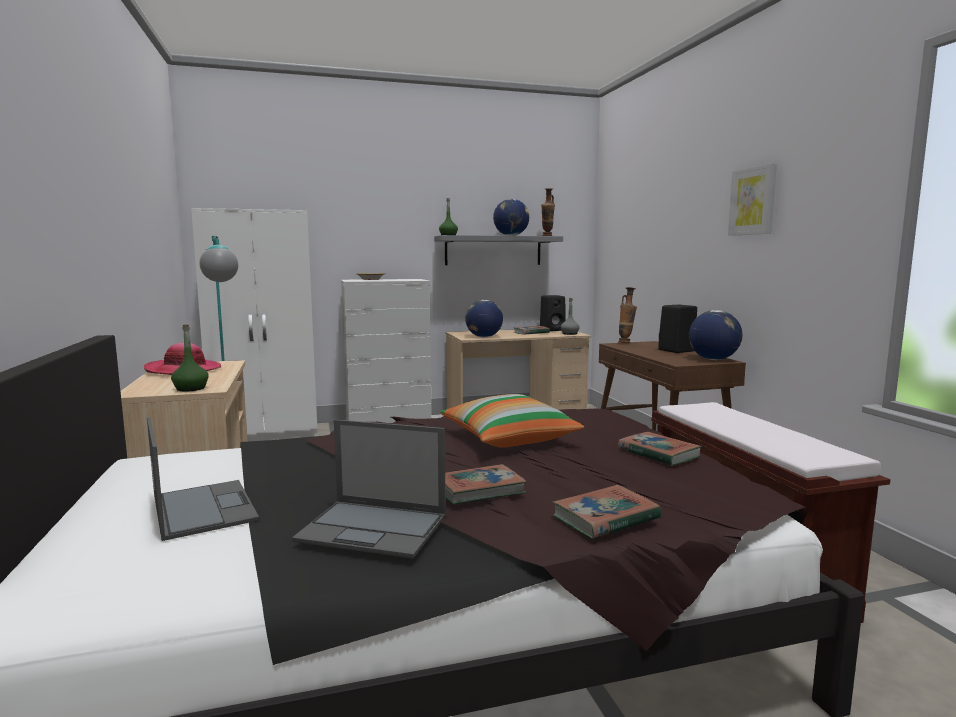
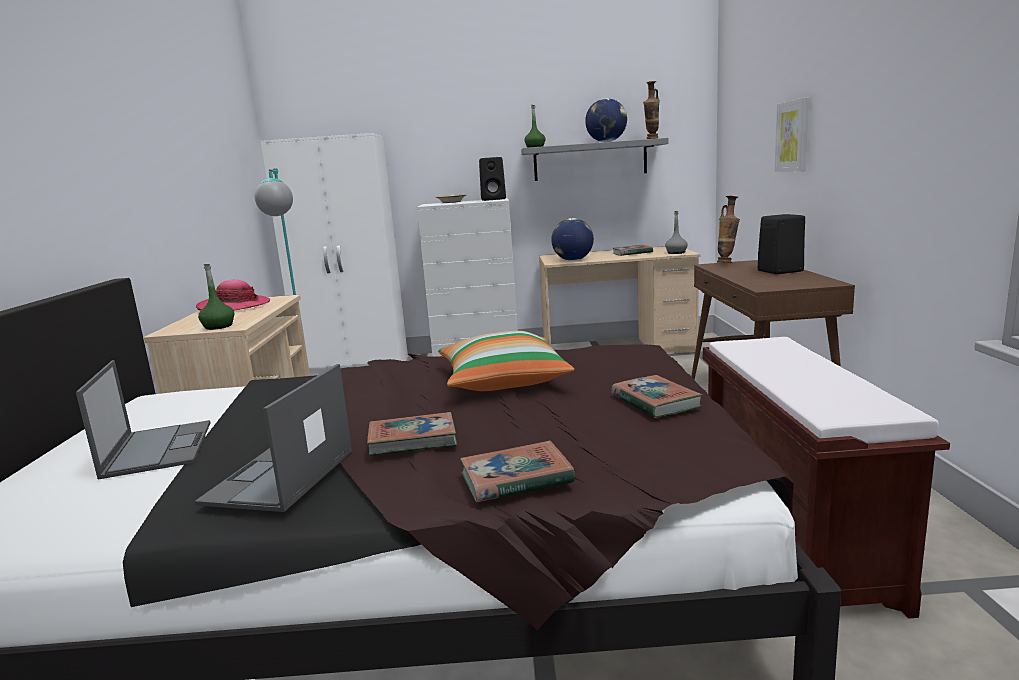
camera: 15 degrees right, 5 degrees up
(374, 528) = (279, 477): laptop -> laptop turned 75 degrees clockwise
(553, 330) = (662, 248): black speaker -> black speaker (494, 199)
(713, 359) = (814, 282): globe -> none
(753, 201) = (867, 75): picture -> picture (793, 136)

